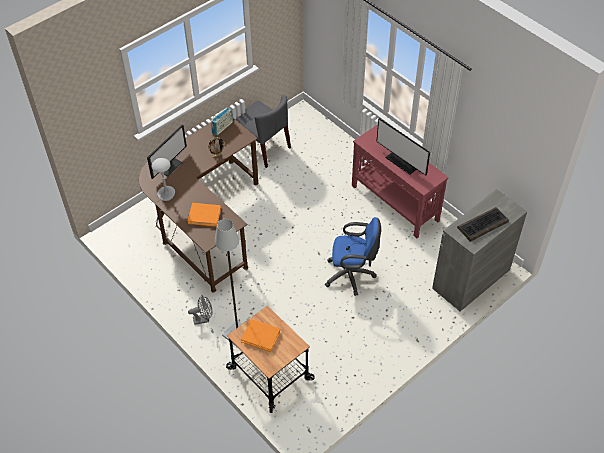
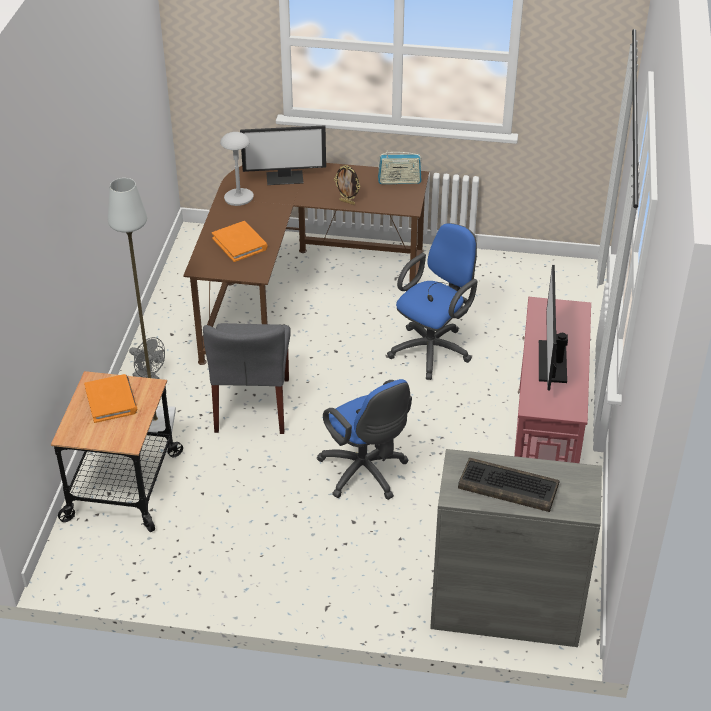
camera: 50 degrees right, 10 degrees down
(263, 147) = (478, 273): grey chair -> grey chair (252, 405)
(297, 198) = (433, 349): none -> blue office chair

